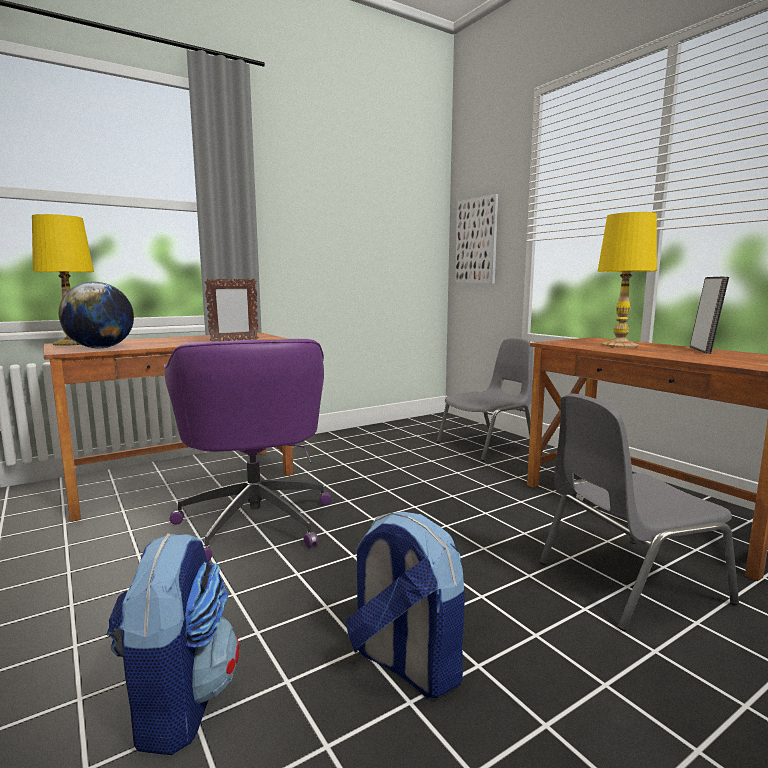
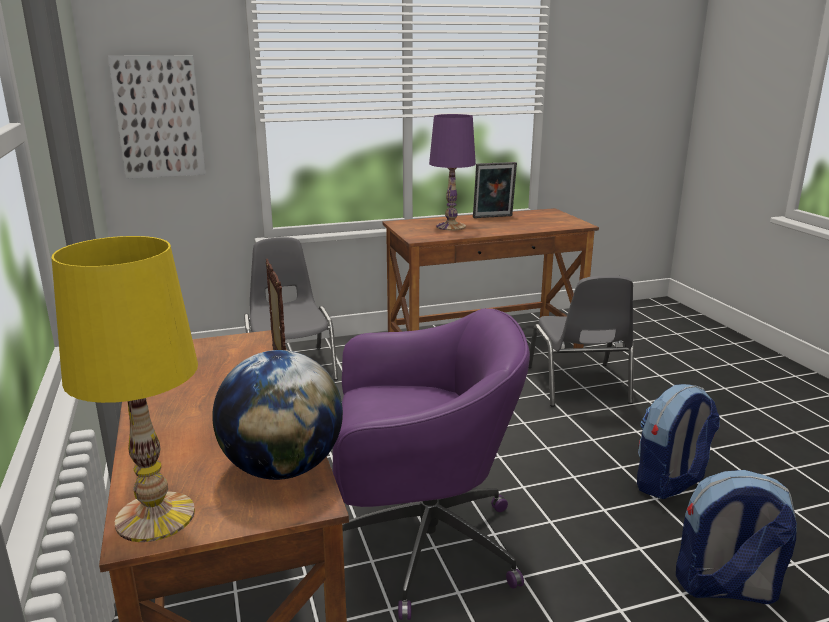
camera: 75 degrees left, 10 degrees up
(620, 345) = (450, 226): yellow table lamp -> purple table lamp
(703, 350) = (493, 217): picture frame -> picture frame turned 135 degrees clockwise

